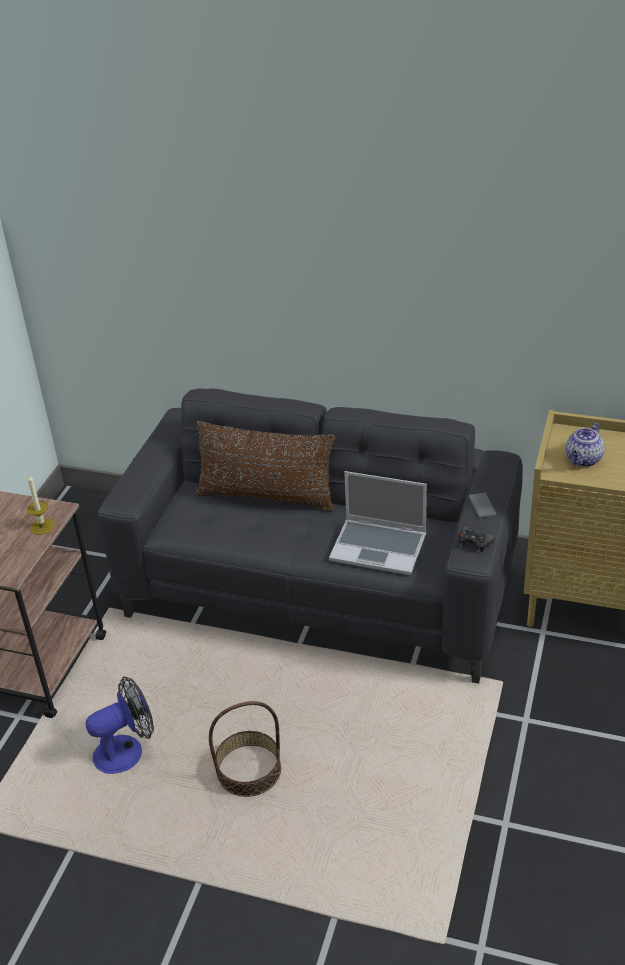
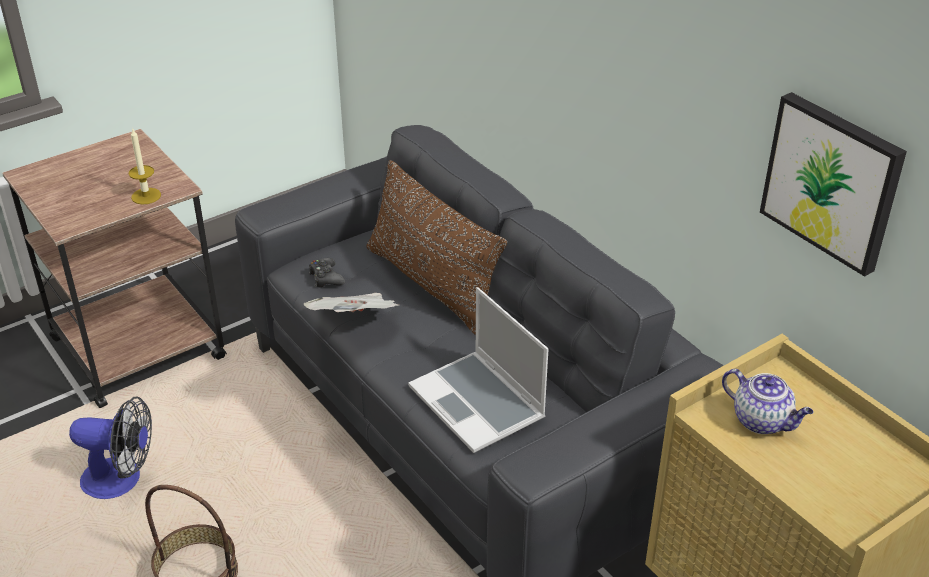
camera: 35 degrees right, 0 degrees up
(247, 542) = (355, 322): none -> newspaper
(475, 542) = (555, 453): black game controller -> black game controller (326, 278)
(482, 506) = (616, 416): phone -> none
(564, 303) = (832, 181): none -> picture
(583, 460) = (762, 421): teapot -> teapot turned 120 degrees counterclockwise

